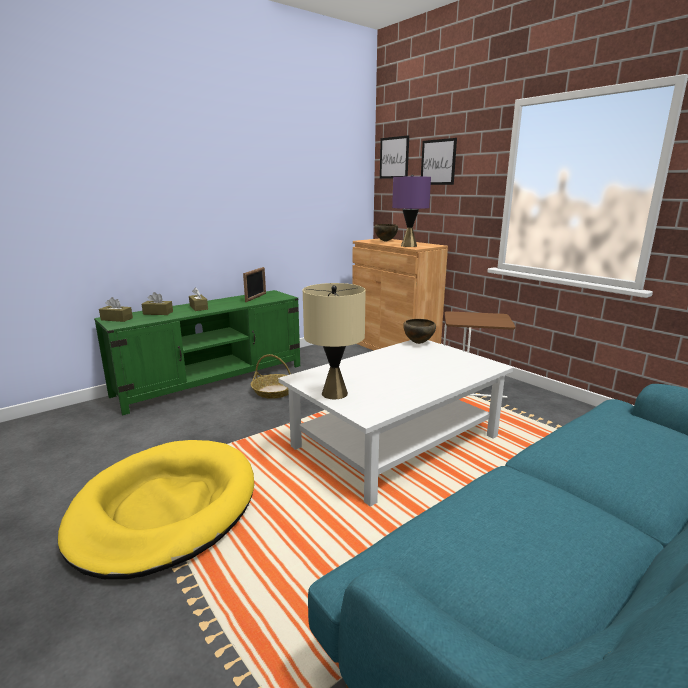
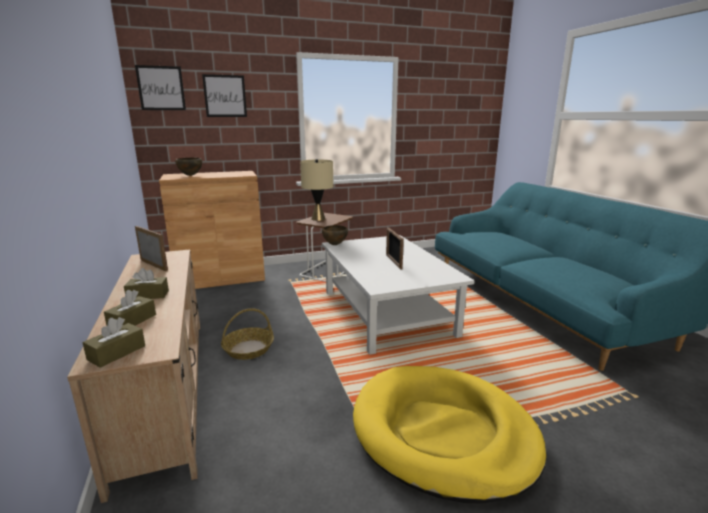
camera: 70 degrees left, 0 degrees up
(212, 380) = (165, 388): green tv stand -> beige tv stand
(334, 393) = (416, 280): beige table lamp -> beige table lamp (318, 219)
(389, 376) = (393, 262): none -> picture frame
(409, 246) = (234, 175): purple table lamp -> none

